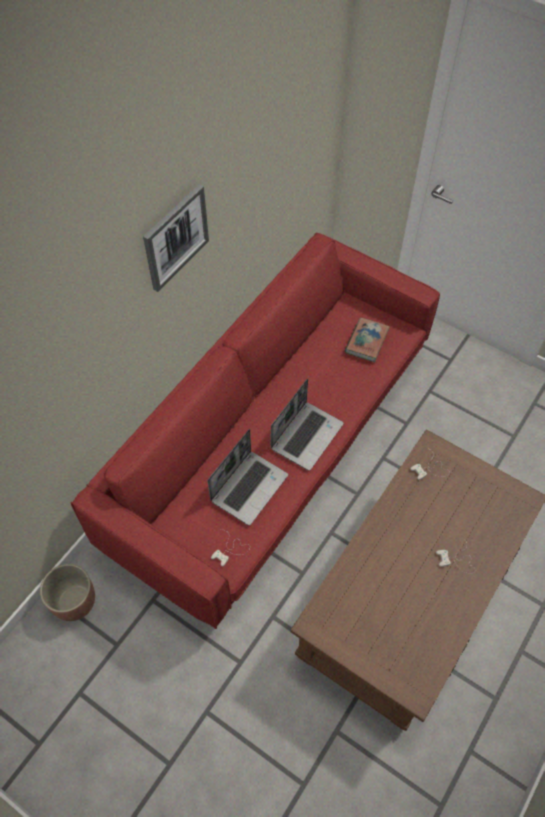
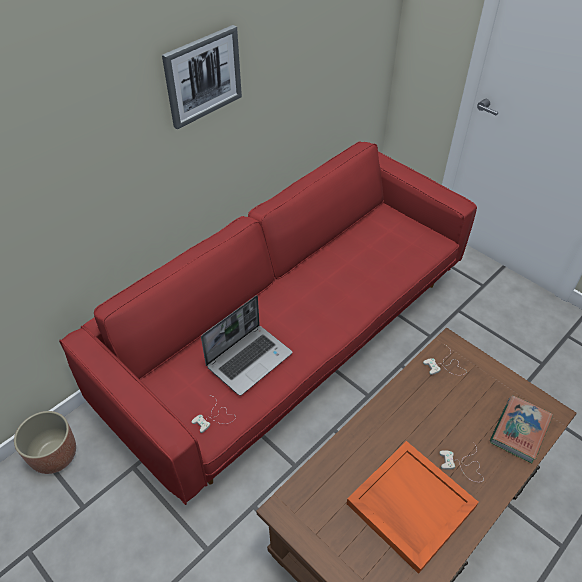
camera: 10 degrees right, 10 degrees down
(306, 435) = (320, 319): laptop -> none
(366, 341) = (397, 245): book -> book (519, 430)
(417, 603) = (409, 505): none -> orange tray

